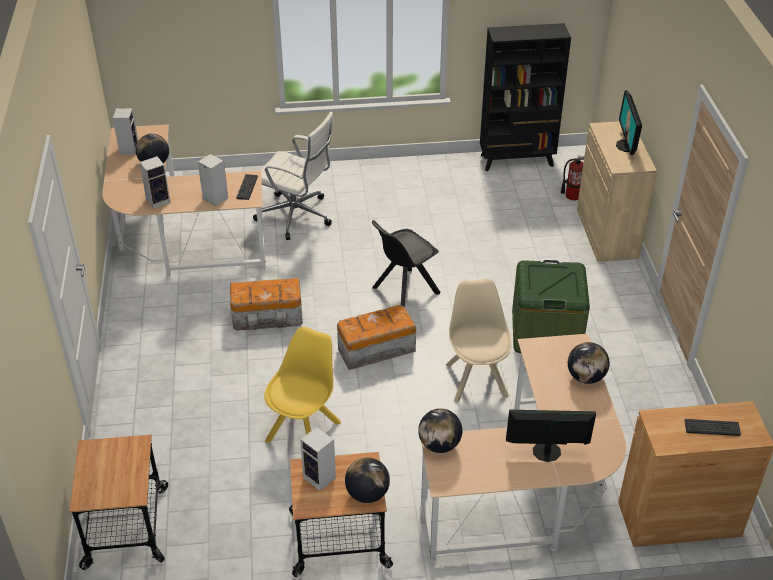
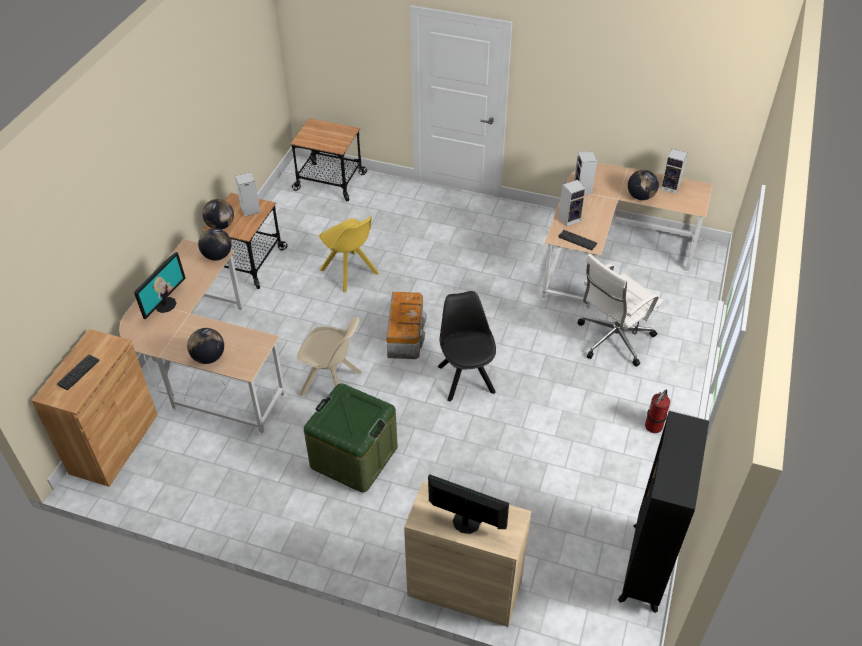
camera: 115 degrees right, 5 degrees up
(268, 316) = (482, 285): storage box -> none
(573, 195) = (550, 591): fire extinguisher -> fire extinguisher (654, 426)

